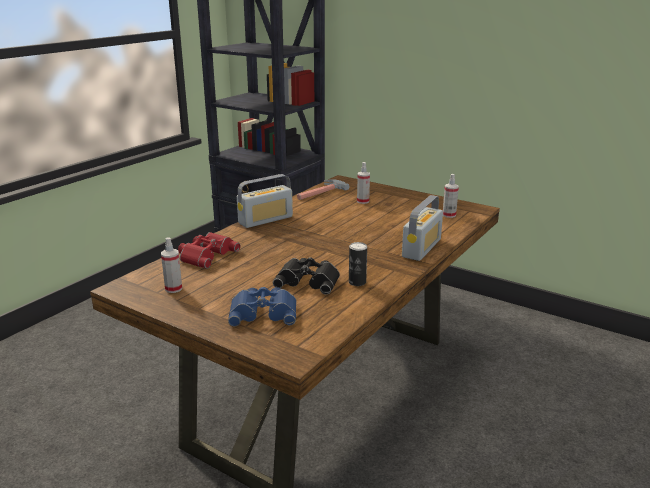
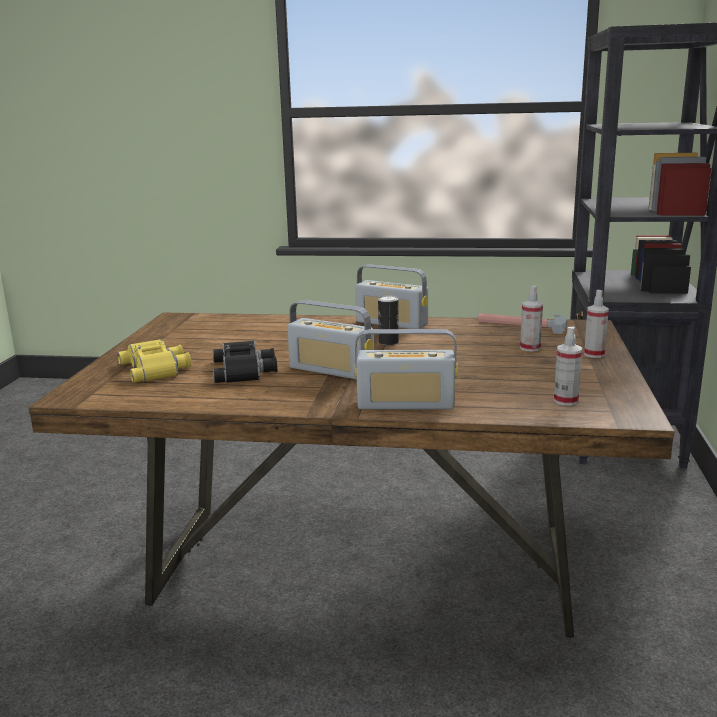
camera: 65 degrees right, 5 degrees down
(173, 288) = (185, 331): spray bottle -> spray bottle (594, 354)
(206, 255) = (270, 324): red binoculars -> none
(264, 312) = (157, 368): blue binoculars -> yellow binoculars
(341, 255) = (331, 370): none -> radio
(357, 282) = (260, 390): can -> can (388, 342)

